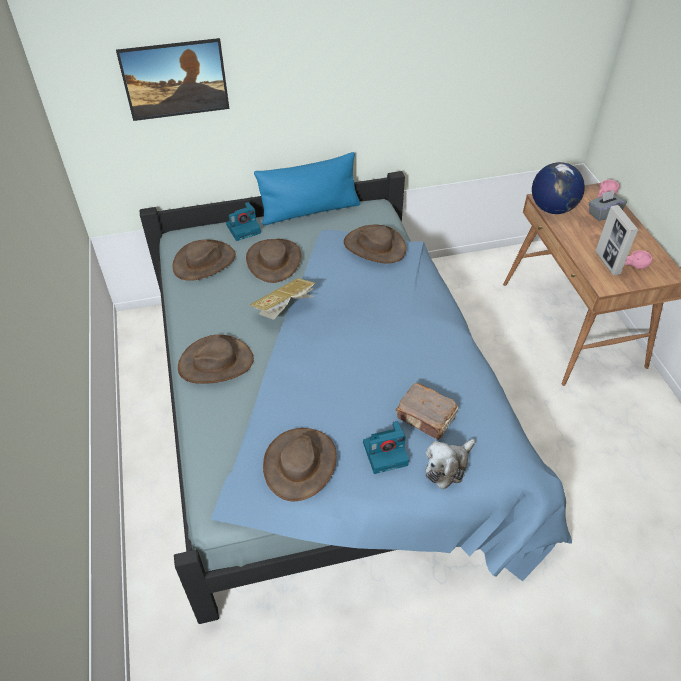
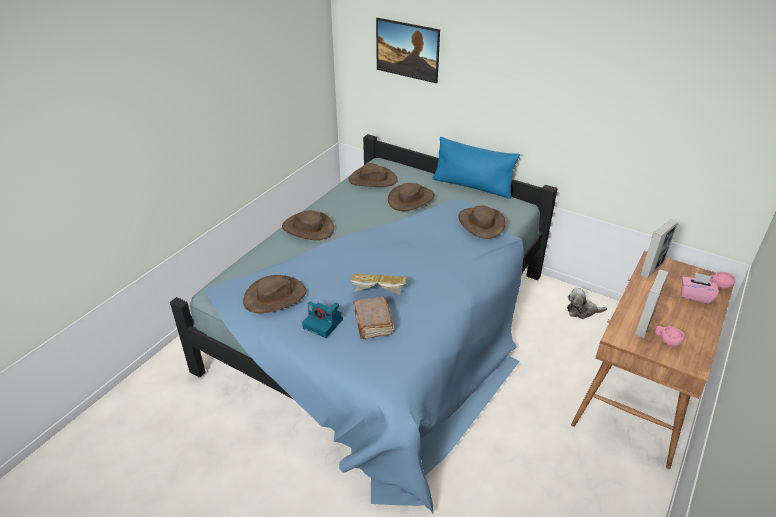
camera: 45 degrees right, 10 degrees down
(244, 228) = (418, 175): camera -> none
(284, 308) = (379, 223): book -> book (378, 292)
(448, 467) = (346, 355): plush toy -> plush toy (582, 311)
(552, 208) = (651, 269): globe -> picture frame
(603, 213) = (695, 296): grey tissue box -> pink tissue box

